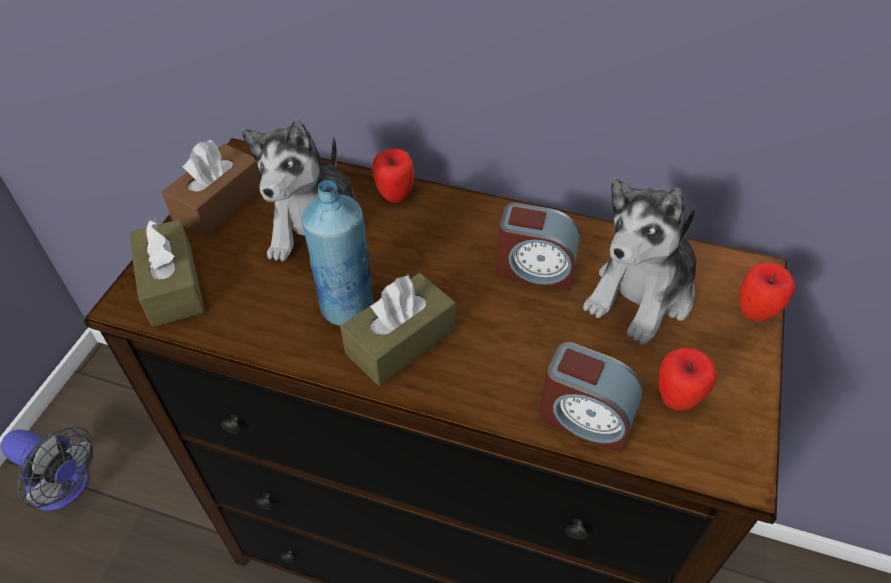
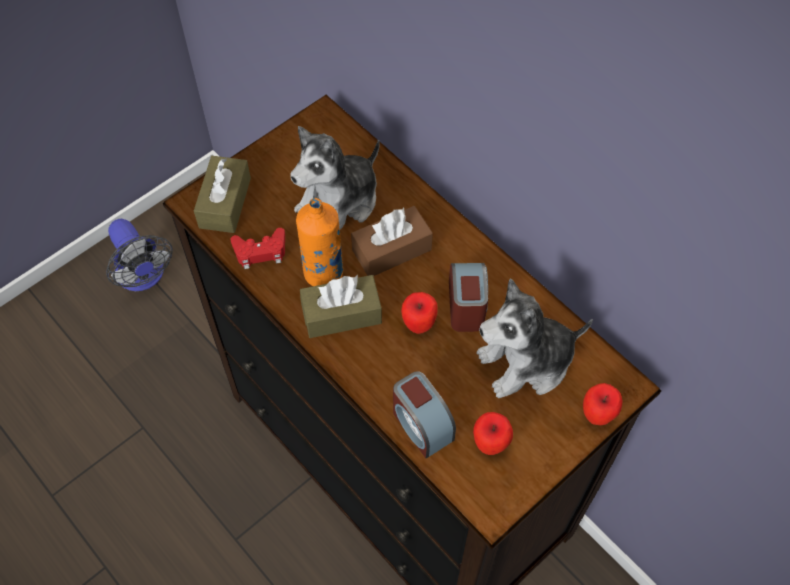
camera: 30 degrees right, 10 degrees up
(219, 203) = (287, 150): brown tissue box -> brown tissue box (391, 250)
(252, 318) = (260, 251): none -> red game controller
(347, 307) = (323, 272): blue bottle -> orange bottle
(395, 195) = (409, 199): apple -> apple (419, 325)
(534, 269) = (466, 305): alarm clock -> alarm clock turned 135 degrees counterclockwise

